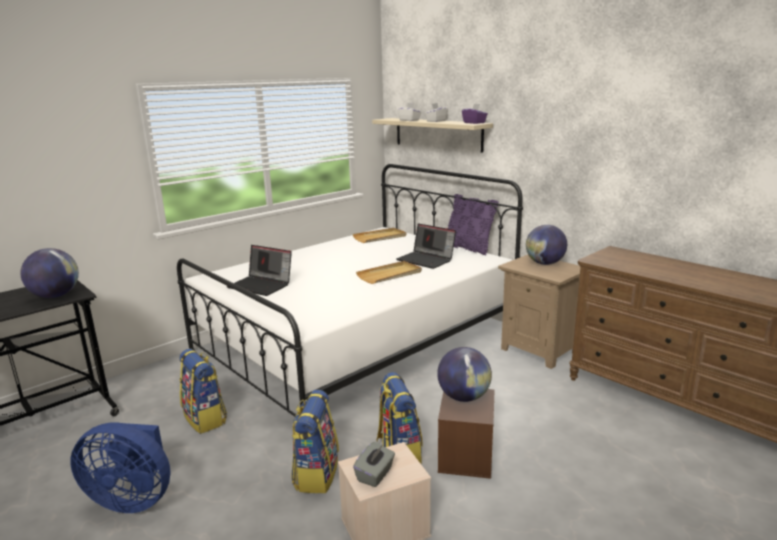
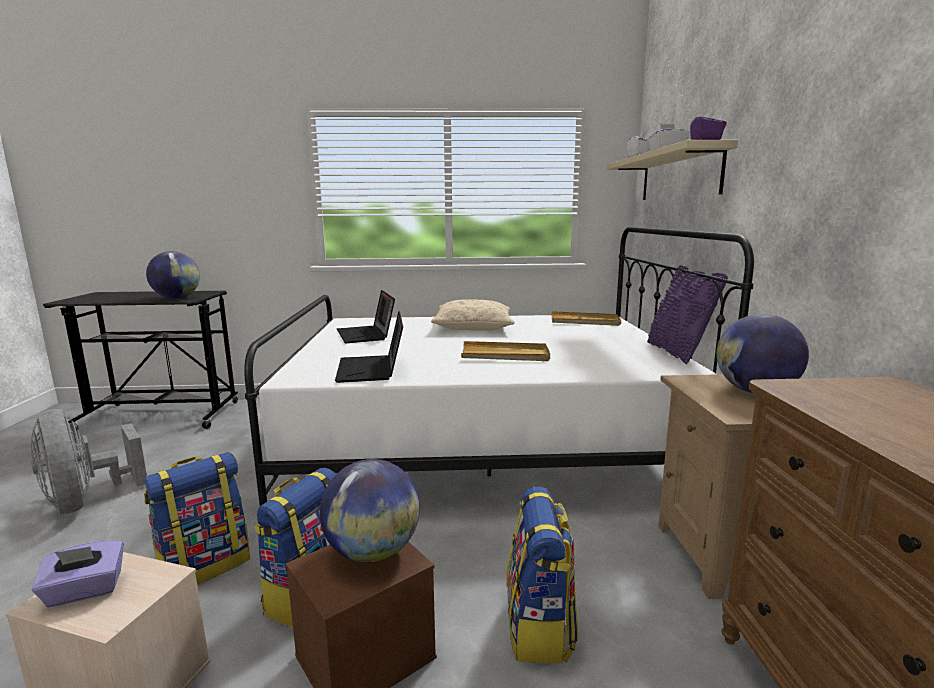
camera: 40 degrees right, 5 degrees down
(133, 498) = (87, 501): blue fan -> grey fan
(205, 418) = (243, 459): backpack -> backpack (540, 627)
(319, 258) = (473, 326): none -> beige pillow
(375, 475) = (85, 591): grey tissue box -> purple tissue box
(426, 260) = (587, 351): laptop -> laptop (372, 370)

